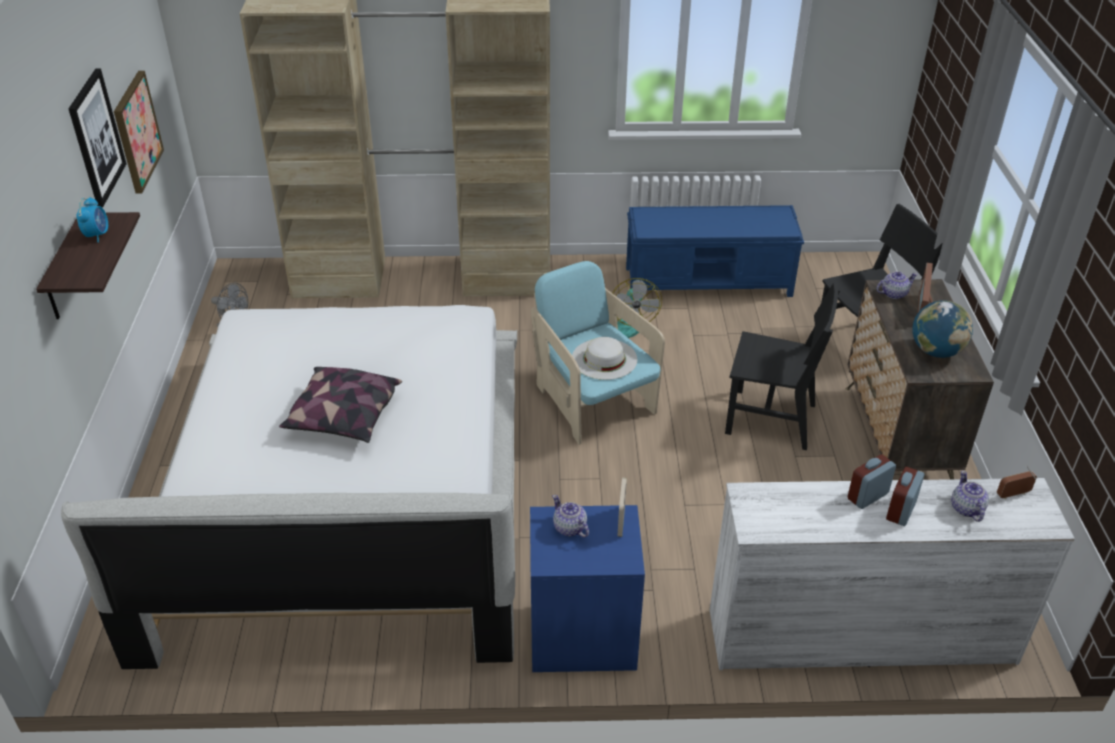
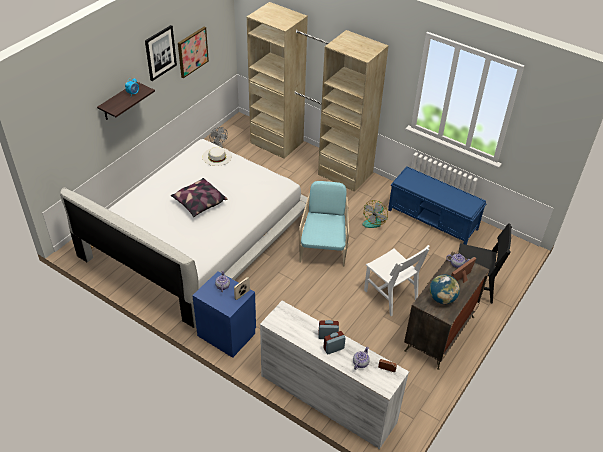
camera: 35 degrees right, 5 degrees up
(604, 359) = (323, 230): white hat -> white hat (217, 156)
(770, 419) = (390, 295): black chair -> white chair

